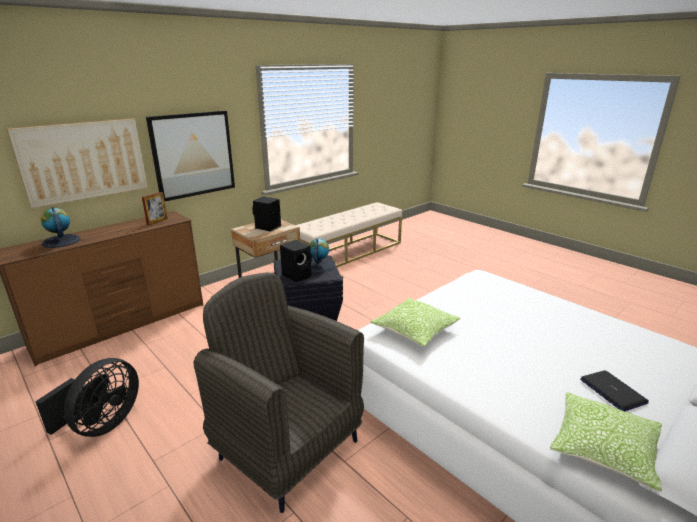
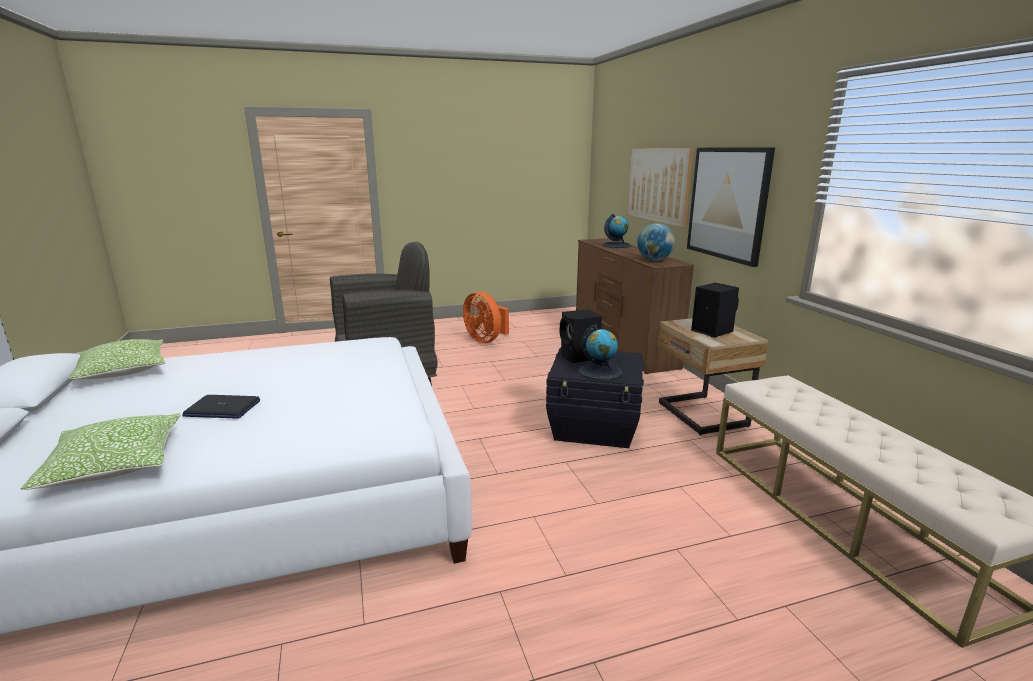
camera: 115 degrees right, 5 degrees down
(102, 424) = (486, 340): black fan -> orange fan
(157, 221) = (654, 260): picture frame -> globe
(414, 330) = (354, 355): pillow -> pillow (115, 465)
(613, 391) = (119, 402): laptop -> laptop (222, 408)

